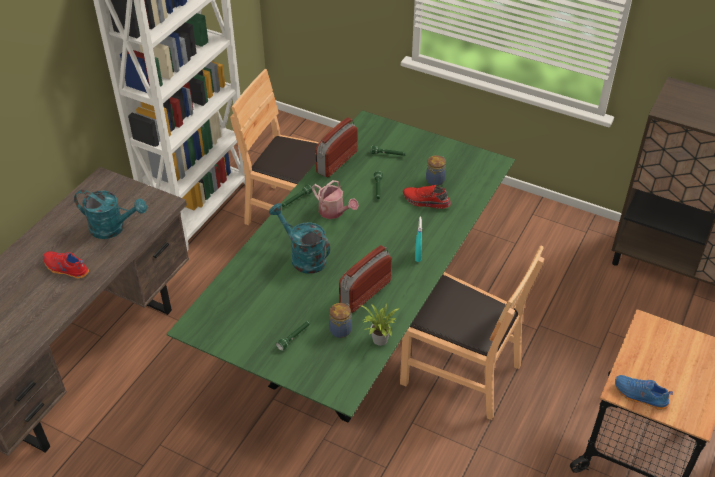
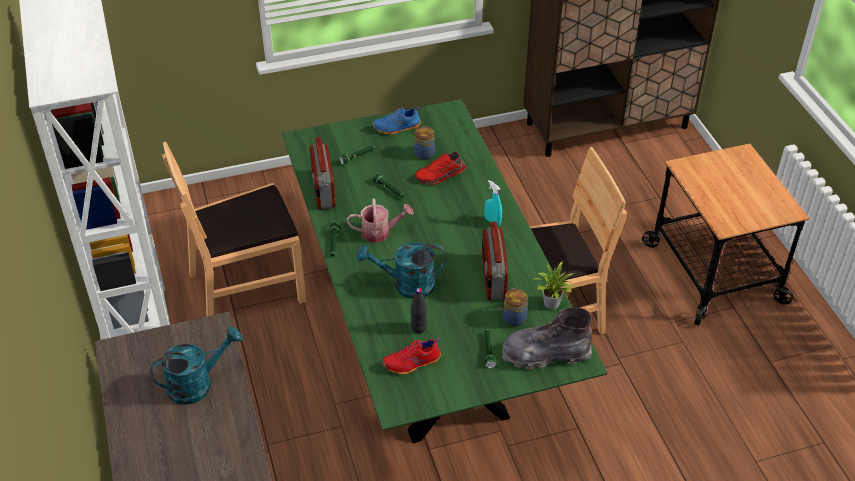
camera: 45 degrees left, 0 degrees up
(66, 269) = (205, 451): red shoe -> red shoe (412, 363)
(272, 289) = (418, 328): none -> black bottle
(327, 369) = (545, 354): none -> grey boot
(640, 396) = (740, 219): blue shoe -> blue shoe (397, 128)

